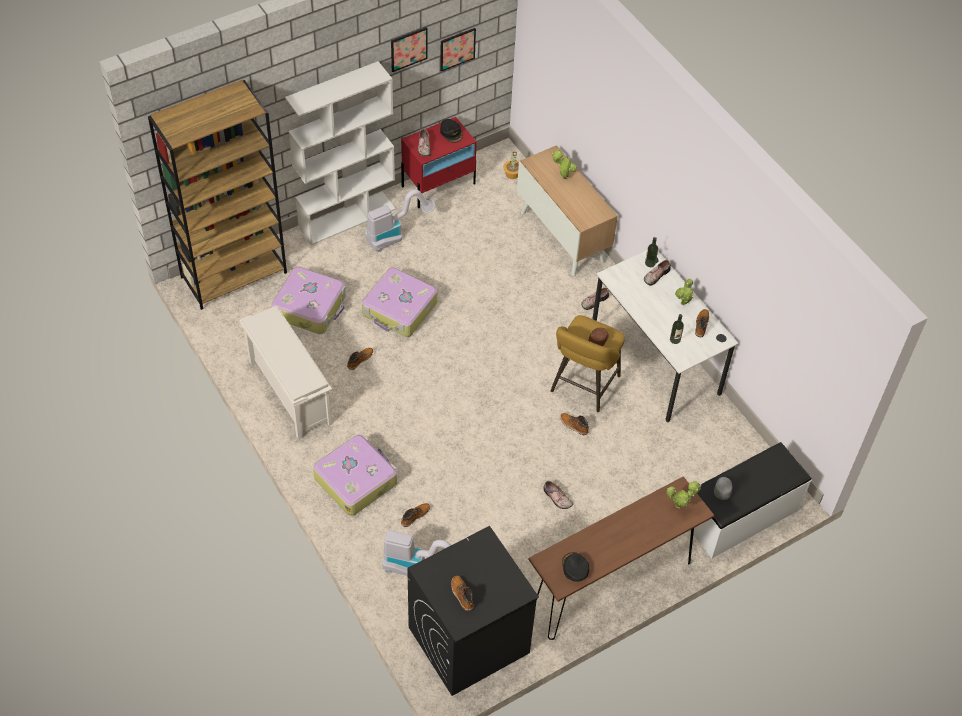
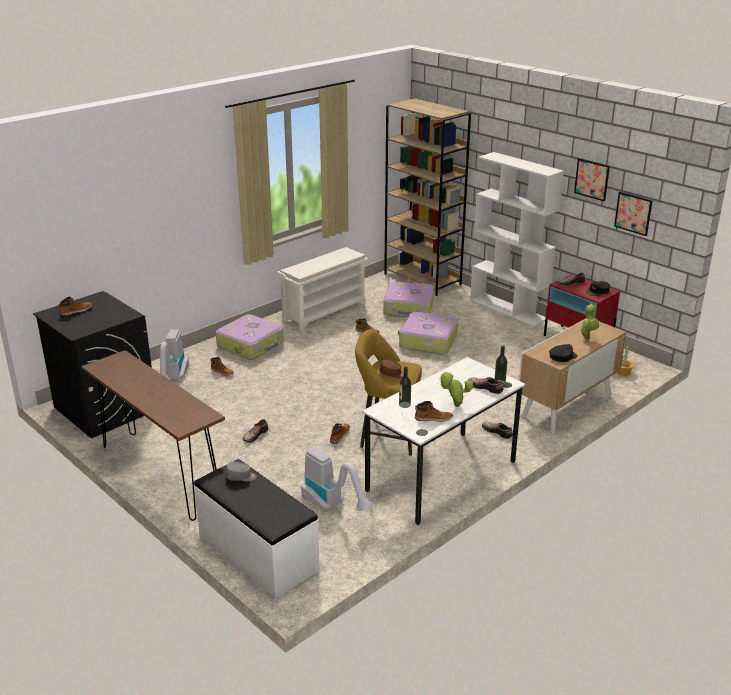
camera: 80 degrees right, 25 degrees down
(395, 235) = (506, 330): vacuum cleaner -> vacuum cleaner (333, 506)
(575, 568) = (114, 370): black cap -> black cap (562, 356)
(680, 505) = (187, 417): potted plant -> none

